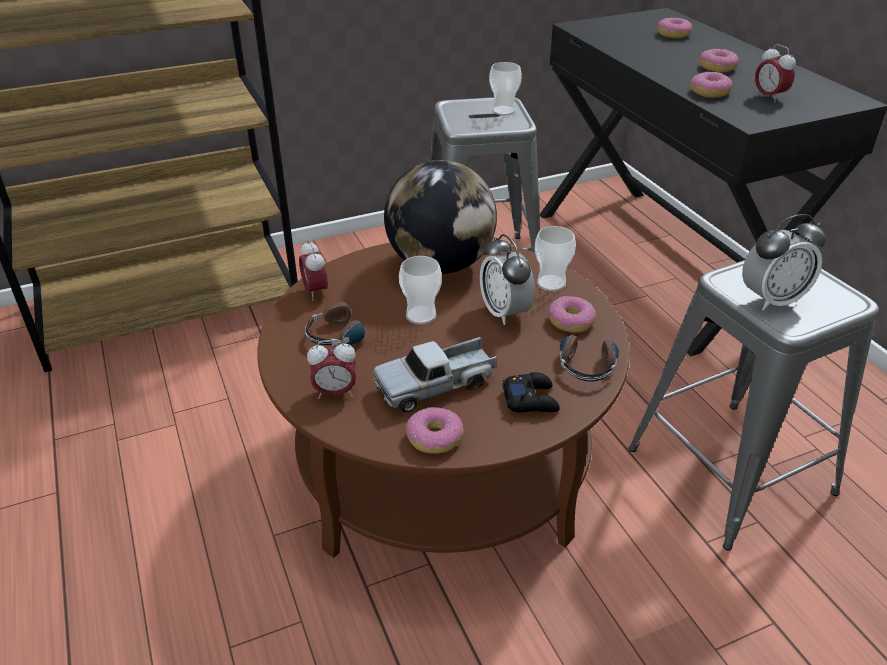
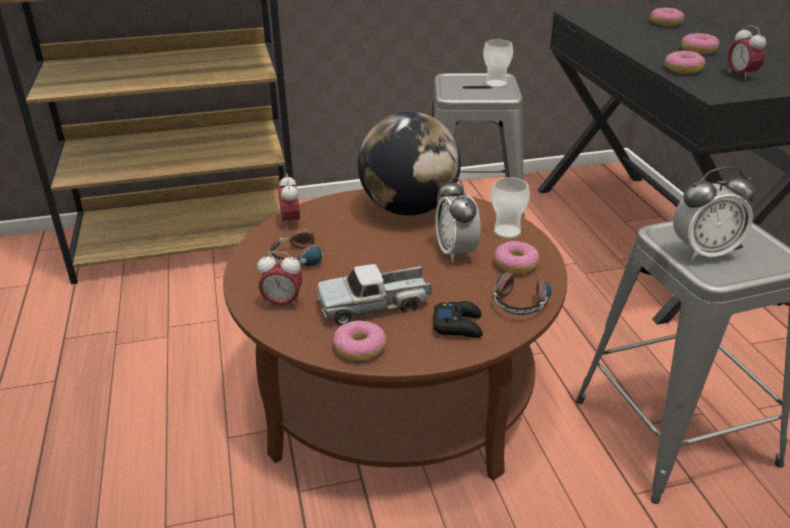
camera: 10 degrees right, 5 degrees down
(421, 315) = (378, 248): cup -> none

